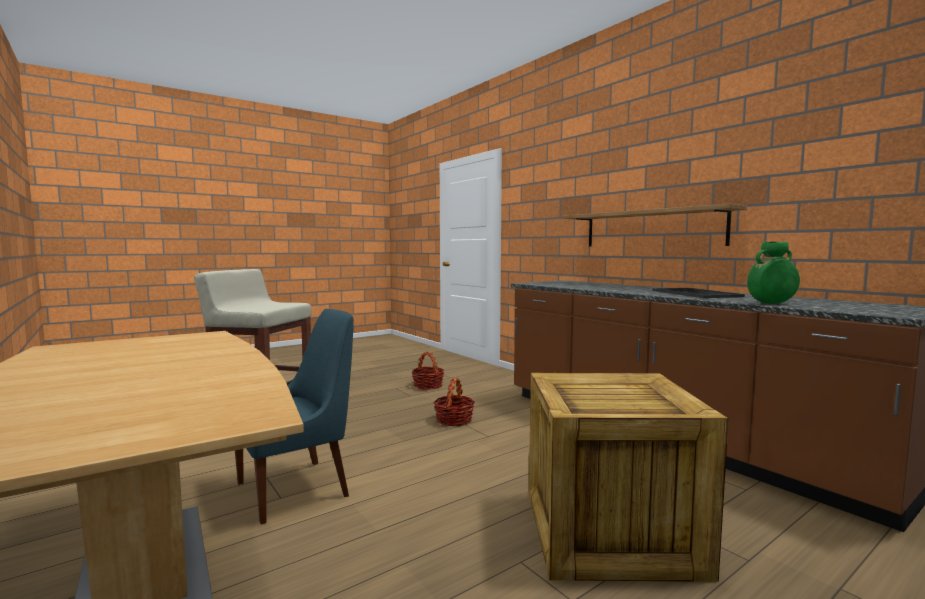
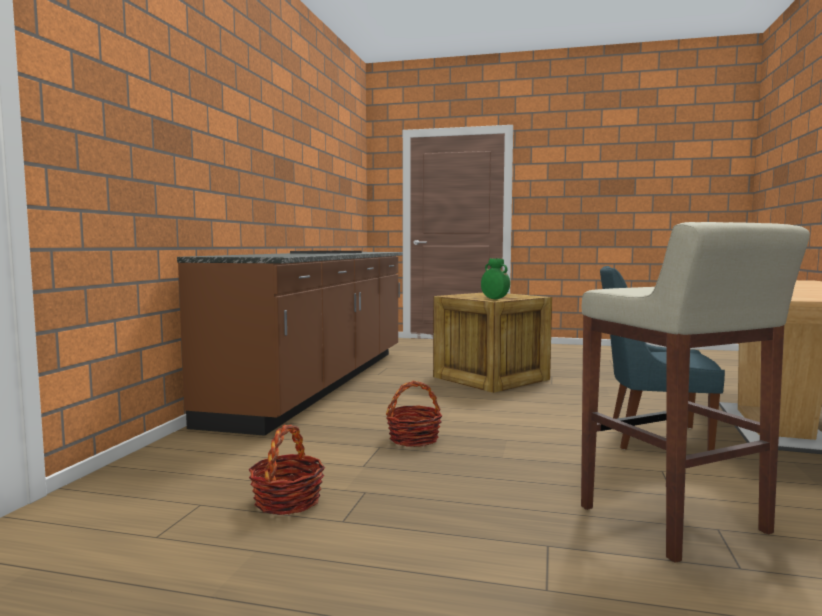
camera: 130 degrees left, 0 degrees up
(651, 229) = (247, 190): shelf -> none
(771, 303) = (373, 252): green vase -> green vase (494, 299)

